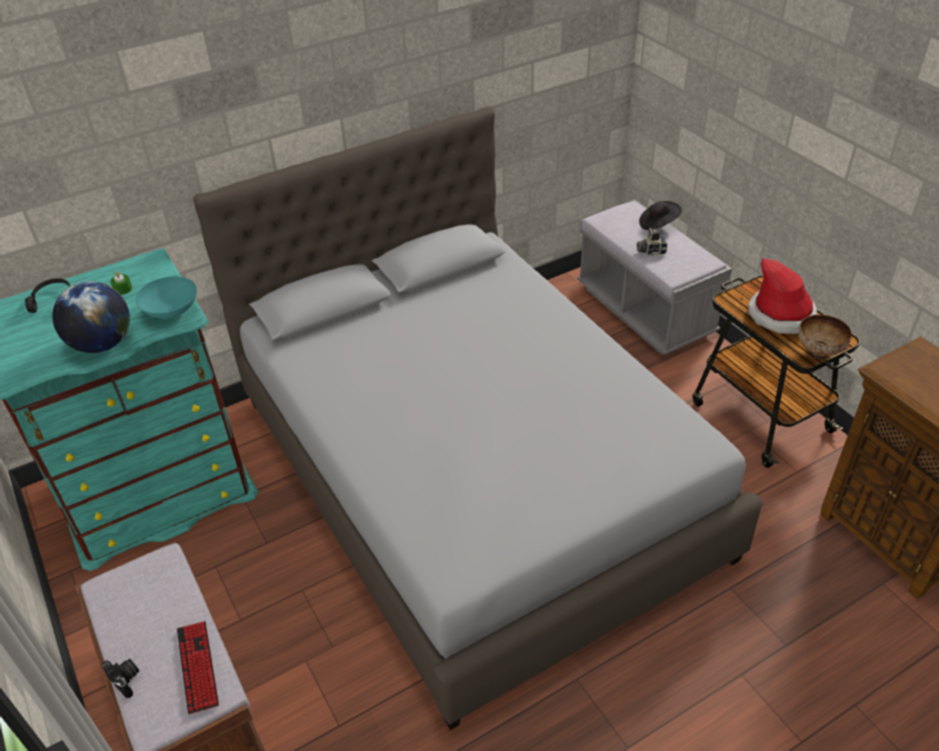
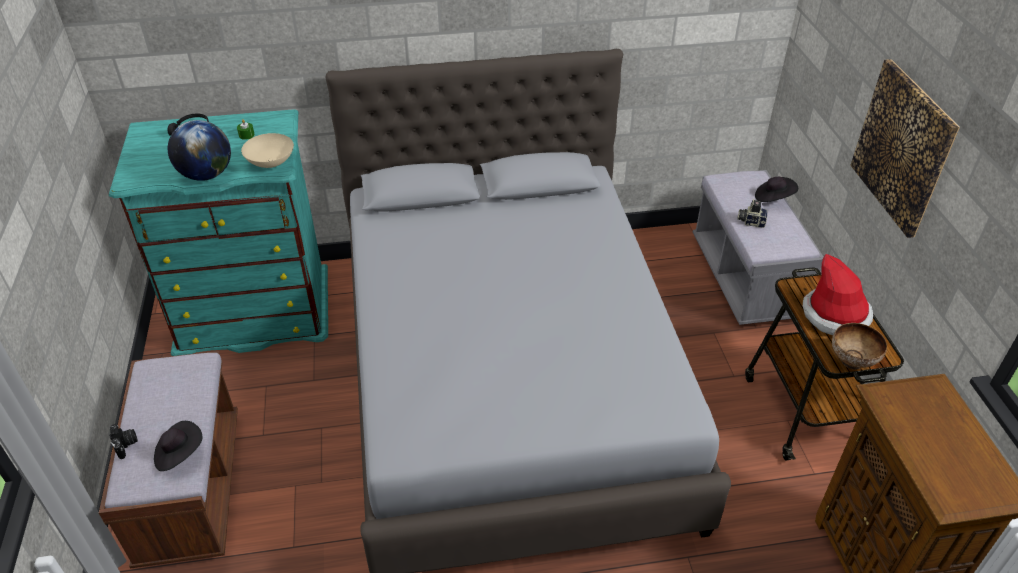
camera: 20 degrees right, 0 degrees up
(172, 312) = (271, 163): turquoise bowl -> beige bowl
(197, 667) = (179, 454): keyboard -> black hat
(806, 139) = (903, 147): none -> picture

